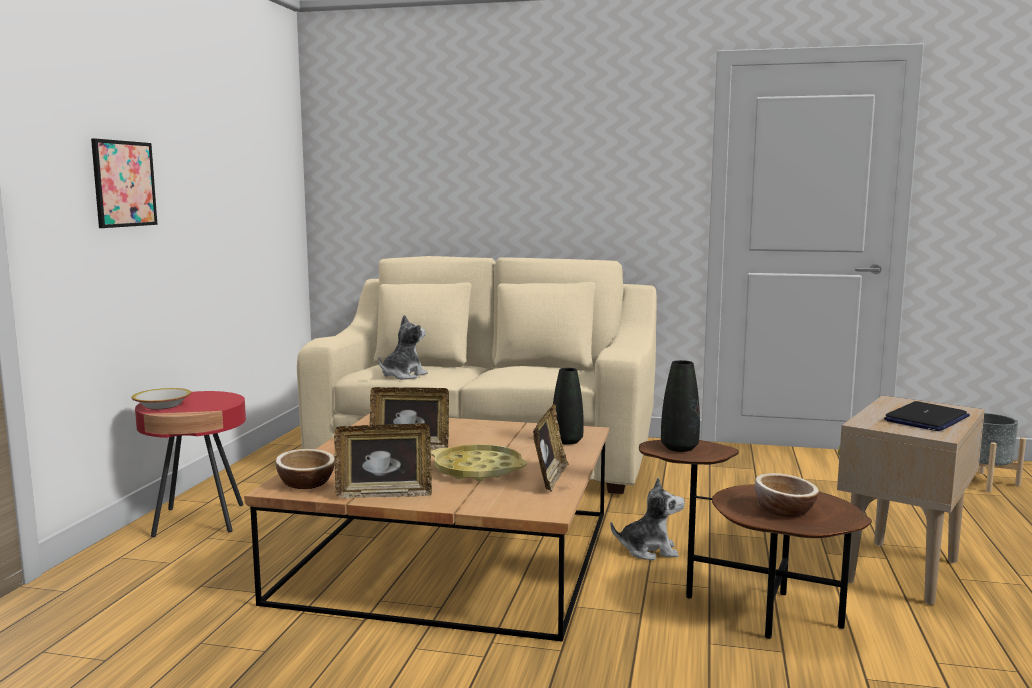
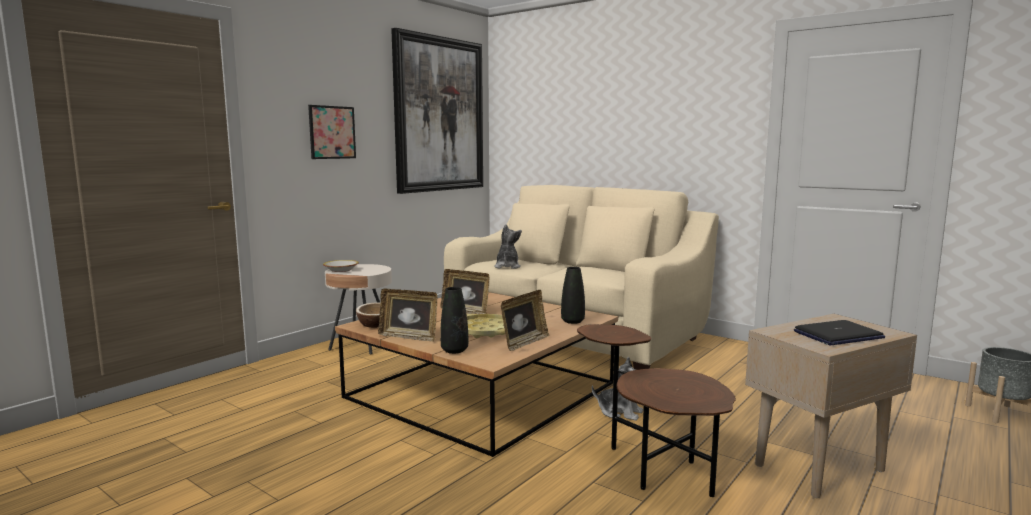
camera: 25 degrees right, 0 degrees up
(199, 520) = (361, 345): red side table -> beige side table
(251, 155) = (439, 115): none -> picture
(403, 376) = (507, 266): plush toy -> plush toy turned 60 degrees counterclockwise
(679, 448) = (607, 331): black vase -> black vase (454, 350)
(784, 510) = (667, 390): bowl -> none

